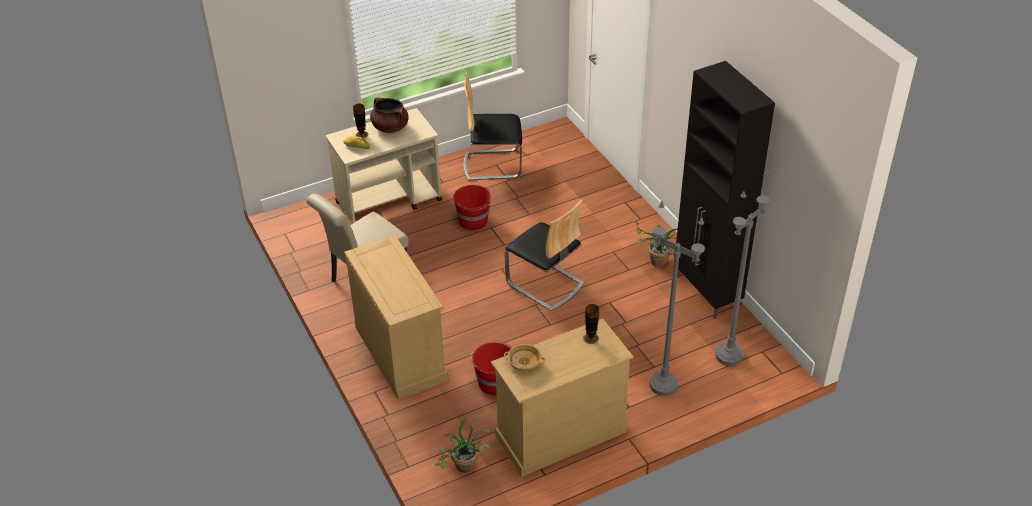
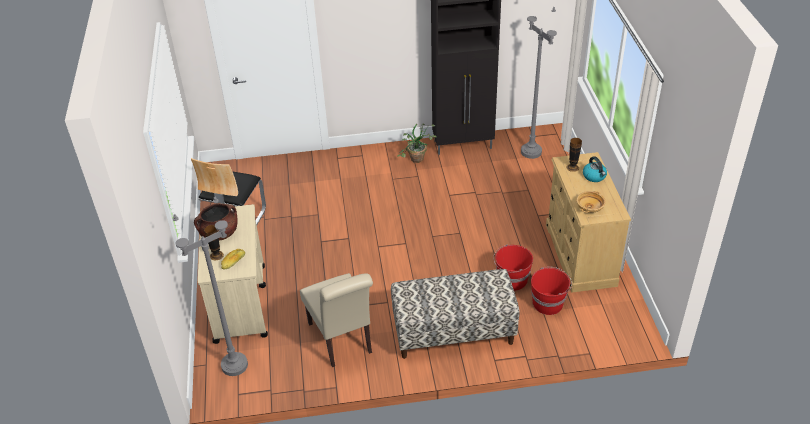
camera: 70 degrees left, 0 degrees up
(401, 353) = (453, 333): beige dresser -> bench
(463, 469) = (602, 319): potted plant -> none
(473, 221) = (305, 250): red bucket -> red bucket (548, 303)
(545, 284) = (411, 225): chair -> none
(583, 359) = (594, 176): none -> kettle
(663, 385) = (548, 190): grey floor lamp -> grey floor lamp (234, 365)

